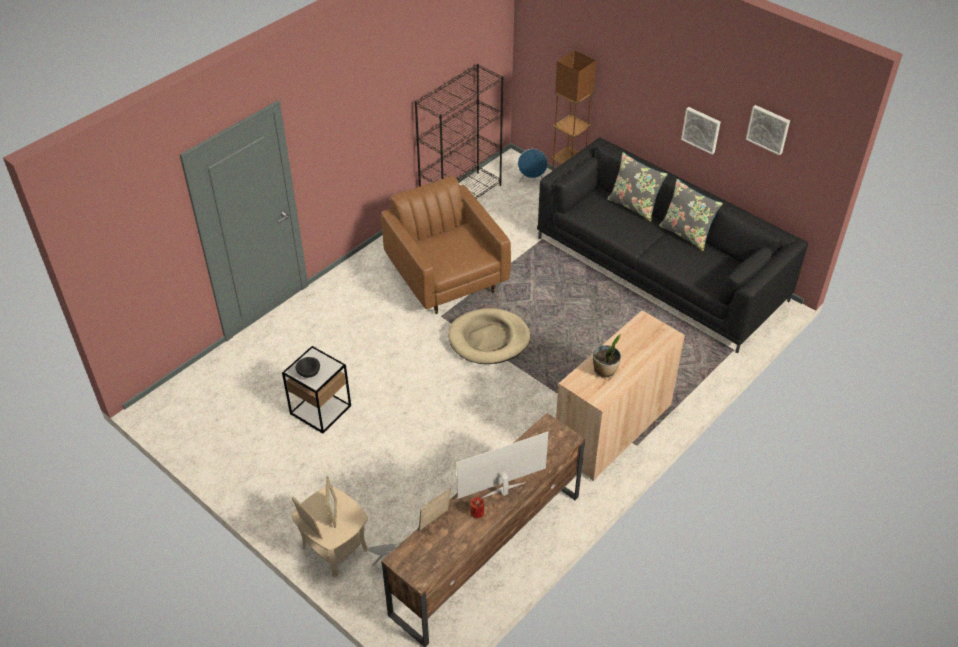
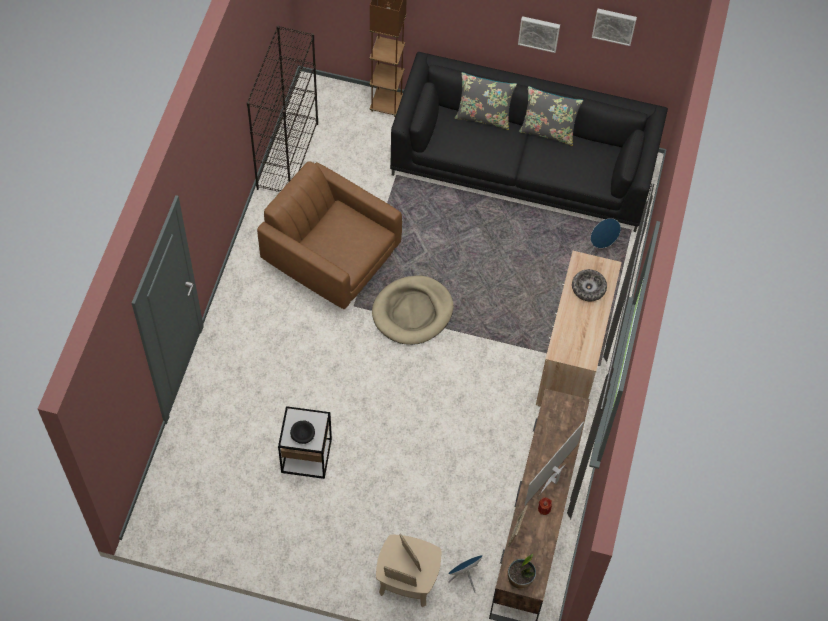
camera: 30 degrees left, 15 degrees up
(532, 181) = (345, 106): blue speaker -> blue speaker (601, 246)
(605, 371) = (576, 329): potted plant -> potted plant (520, 579)
(638, 343) = (588, 288): none -> bowl

